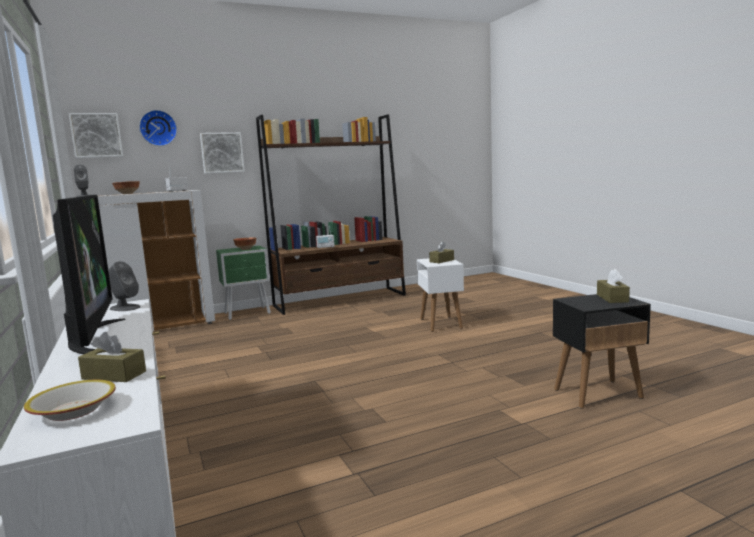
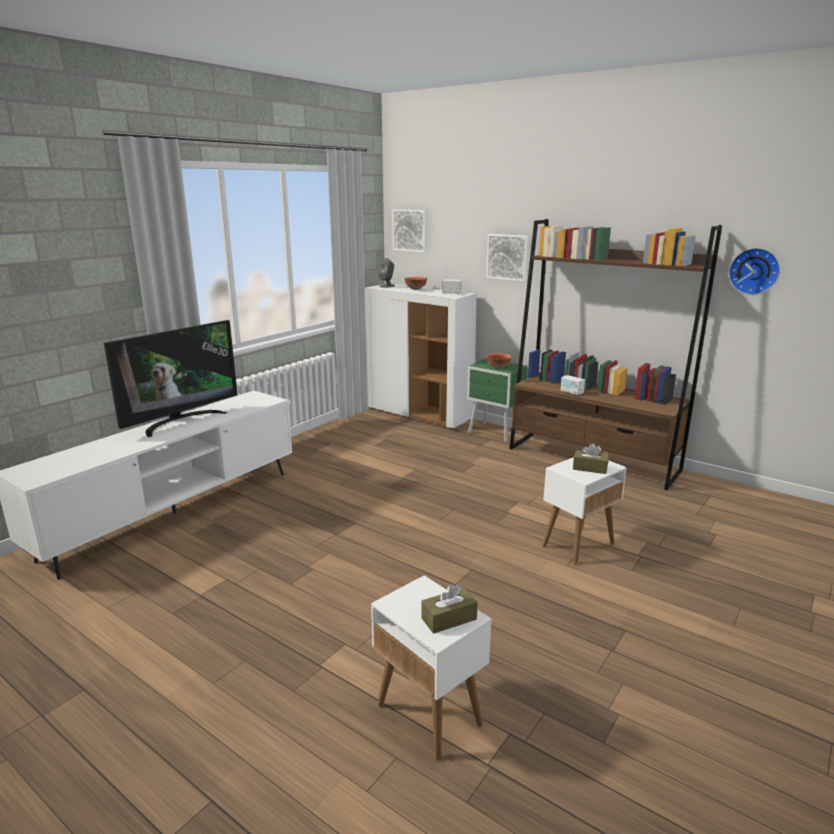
camera: 60 degrees right, 10 degrees up
(74, 410) = (55, 463): bowl -> none
(114, 375) = (109, 452): brown tissue box -> none
(124, 308) = (258, 402): grey speaker -> none
(158, 128) = (456, 226): wall clock -> wall clock (754, 271)
(598, 393) = (430, 715): black side table -> white side table

